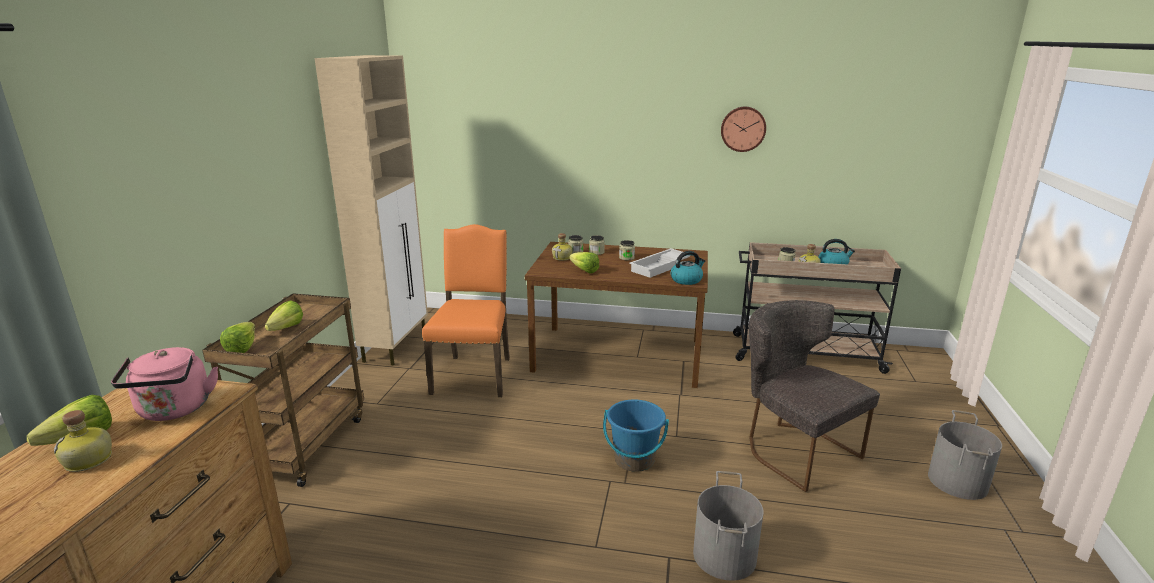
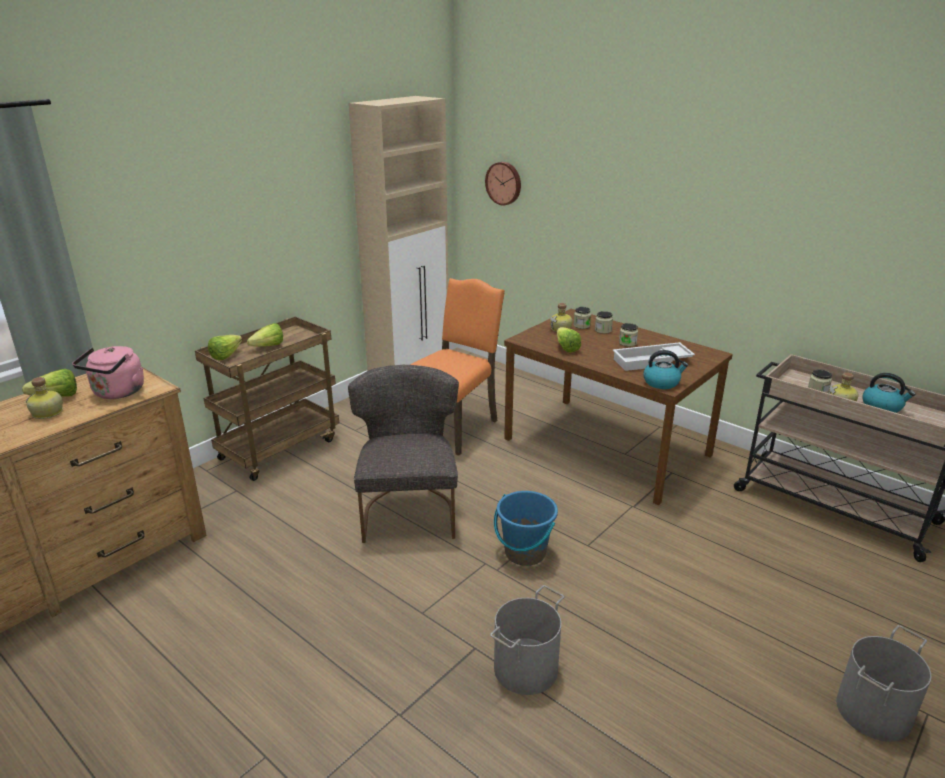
camera: 30 degrees right, 5 degrees up
(743, 129) = (803, 213): wall clock -> wall clock (504, 183)
(794, 449) = (702, 603): grey chair -> grey chair (409, 511)

